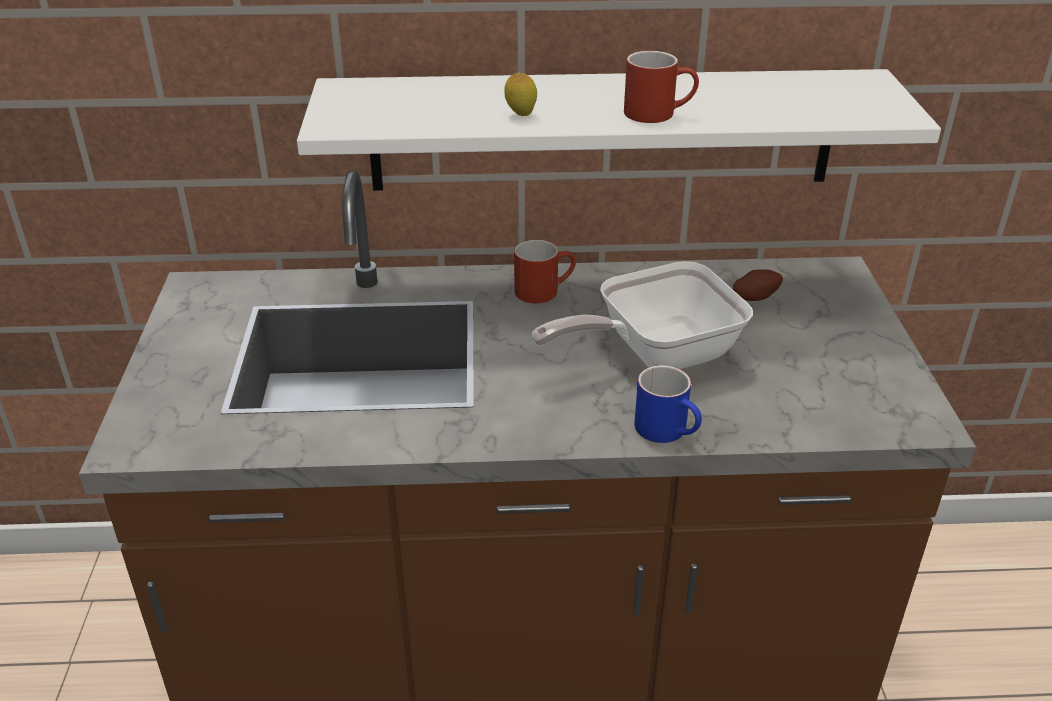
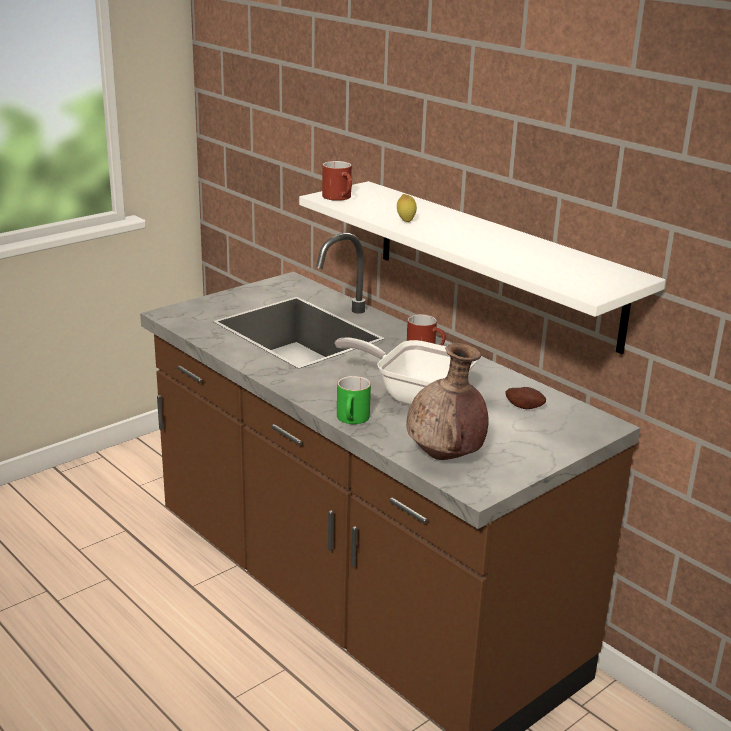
camera: 50 degrees right, 10 degrees down
(659, 113) = (468, 244): red mug -> red mug (340, 198)
(669, 431) = (353, 420): blue mug -> green mug
(828, 407) = (445, 457): none -> brown vase

